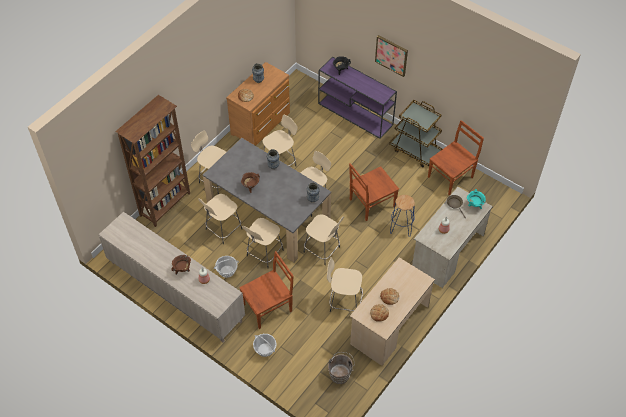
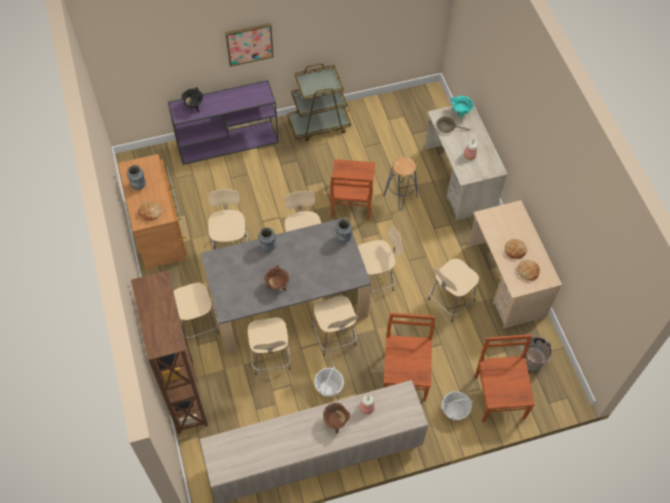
camera: 55 degrees left, 5 degrees up
(451, 176) = (375, 118): brown chair -> brown chair (499, 396)

